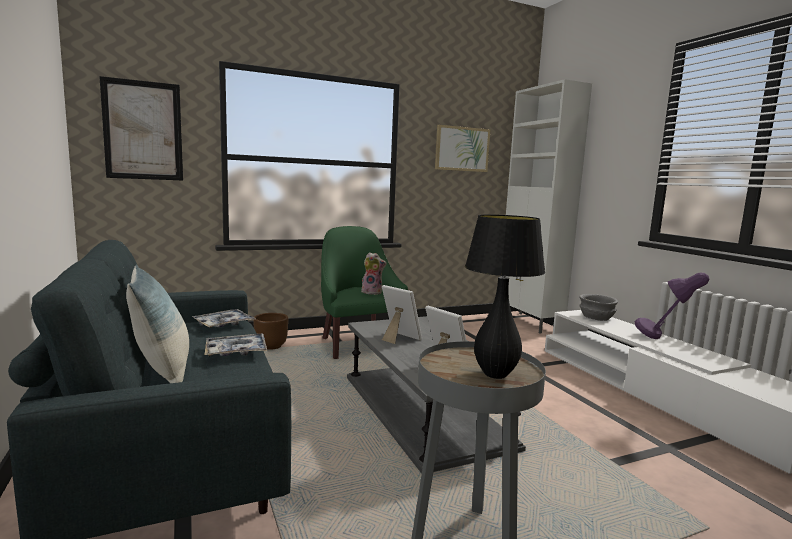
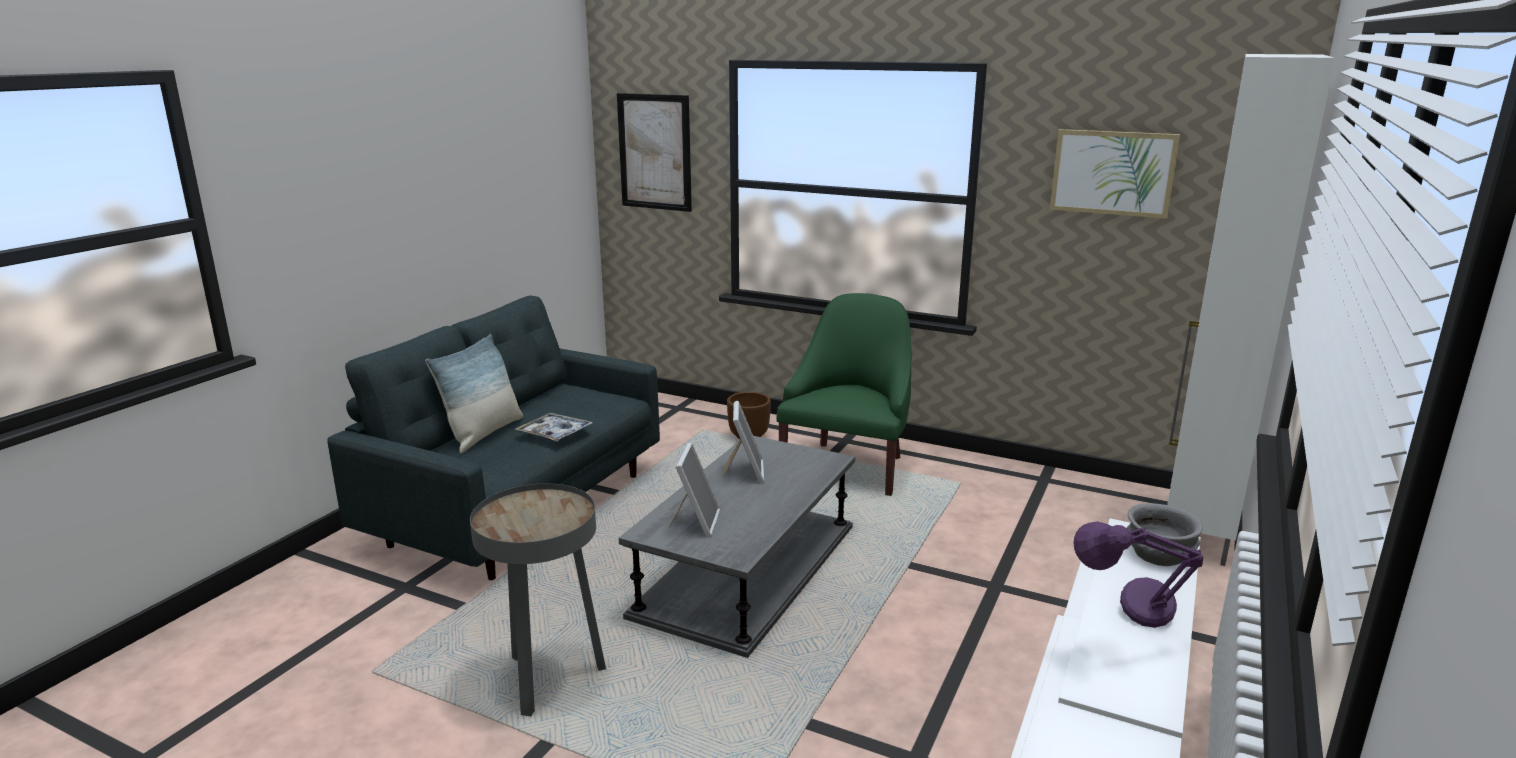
camera: 50 degrees right, 10 degrees up
(223, 324) = (608, 400): tray -> none
(372, 292) = (847, 400): plush toy -> none
(495, 375) = (523, 526): black table lamp -> none

